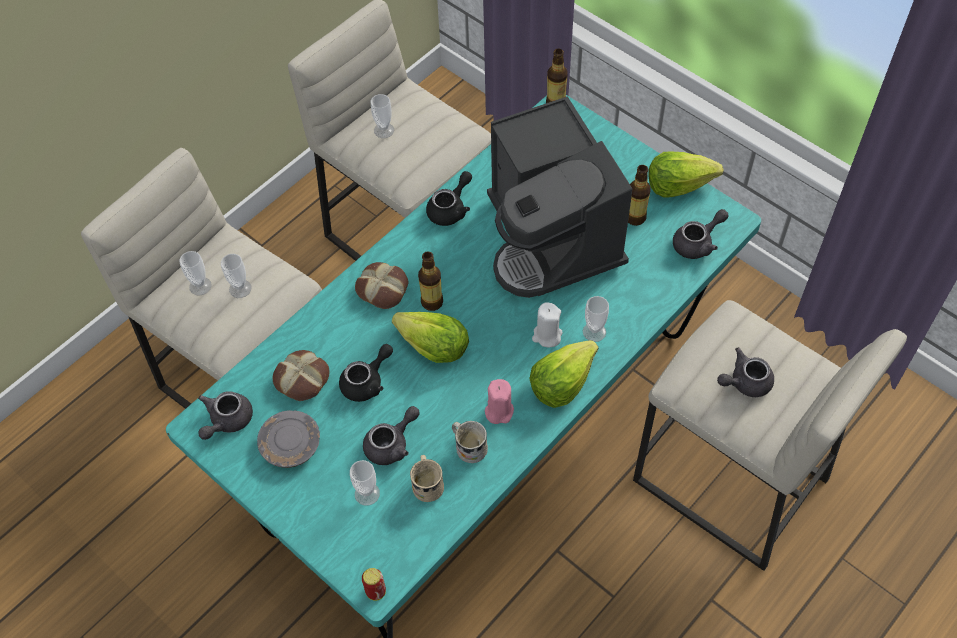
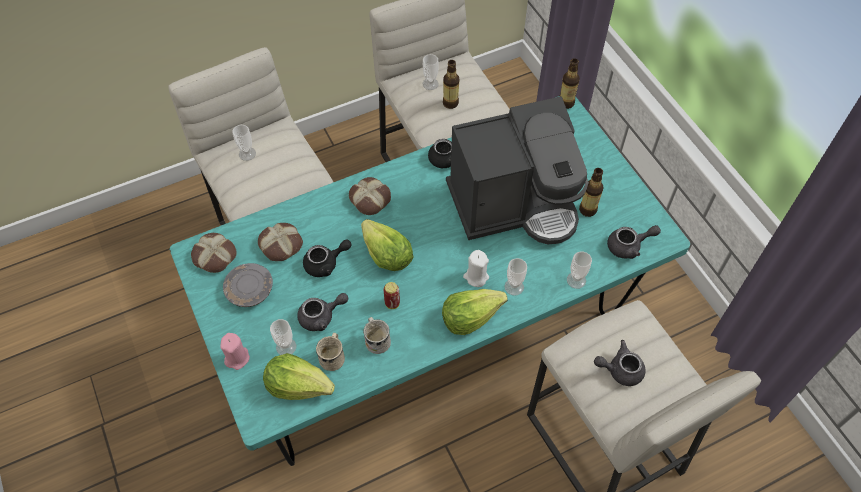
camera: 20 degrees right, 0 degrees up
(227, 421) = (214, 256): grey teapot -> bread
(240, 289) = (273, 165): cup -> cup (576, 280)
(376, 591) = (257, 422): can -> can (392, 303)
(432, 302) = (401, 221): bottle -> bottle (450, 103)
(499, 411) = (412, 321): pink candle -> pink candle (237, 358)
(552, 239) = (514, 204): coffee machine -> coffee machine turned 105 degrees counterclockwise
(678, 184) = (635, 195): lettuce -> lettuce (299, 385)

